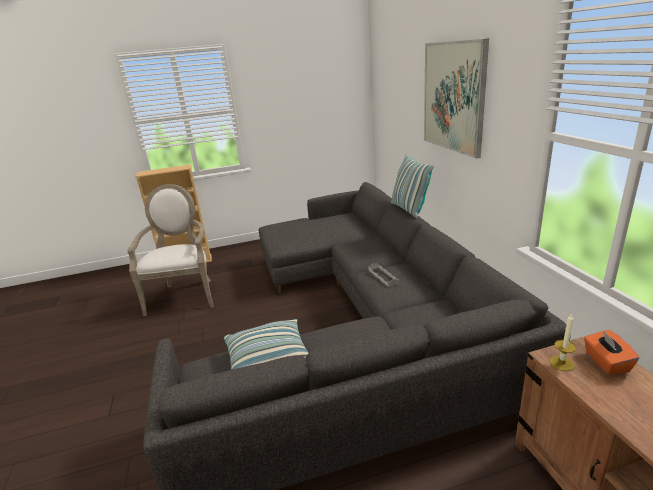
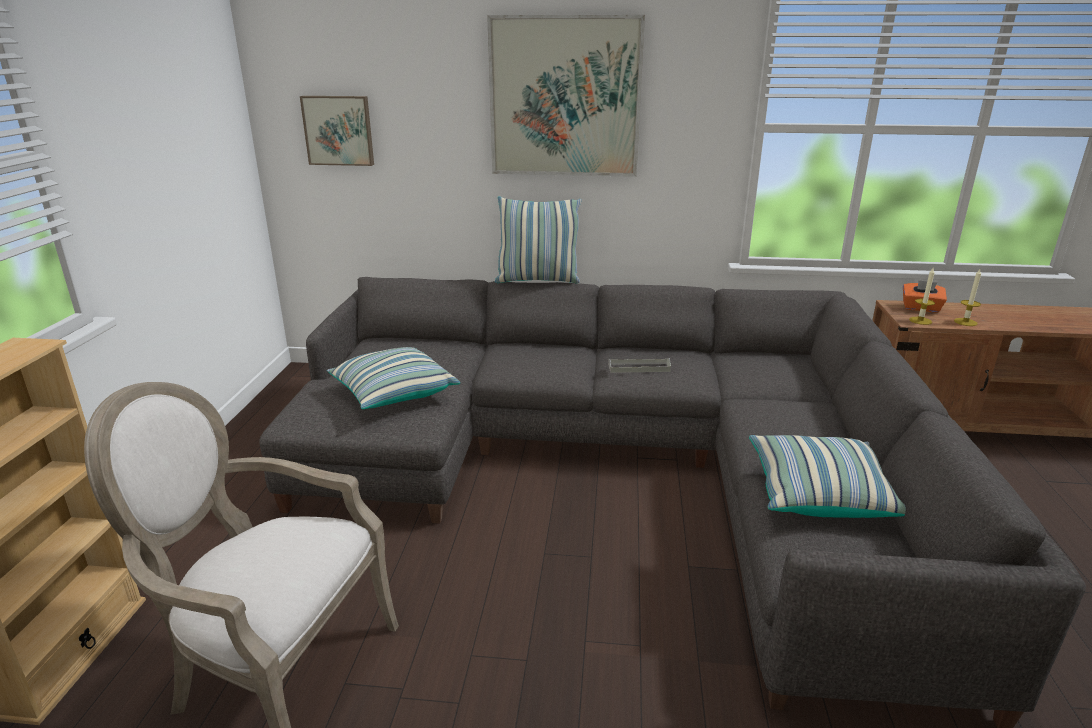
camera: 70 degrees left, 0 degrees up
(301, 233) = (393, 394): none -> pillow
(388, 106) = (339, 130): none -> picture
(602, 395) = (965, 322): none -> candle

